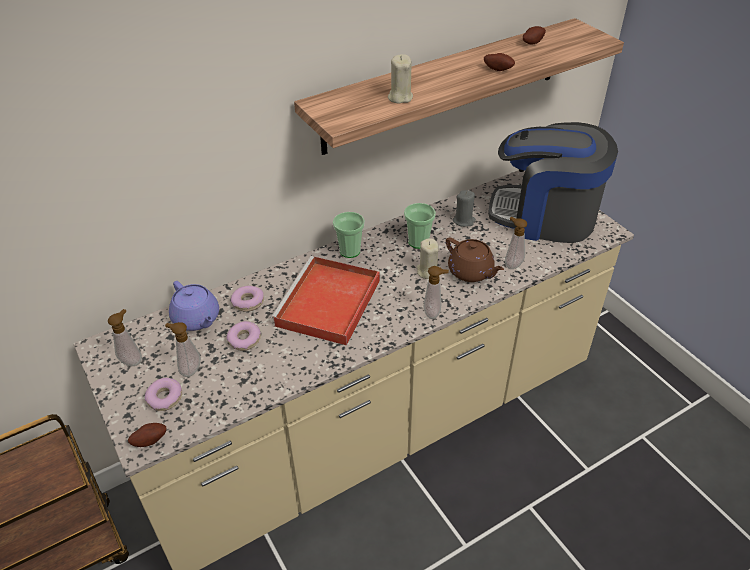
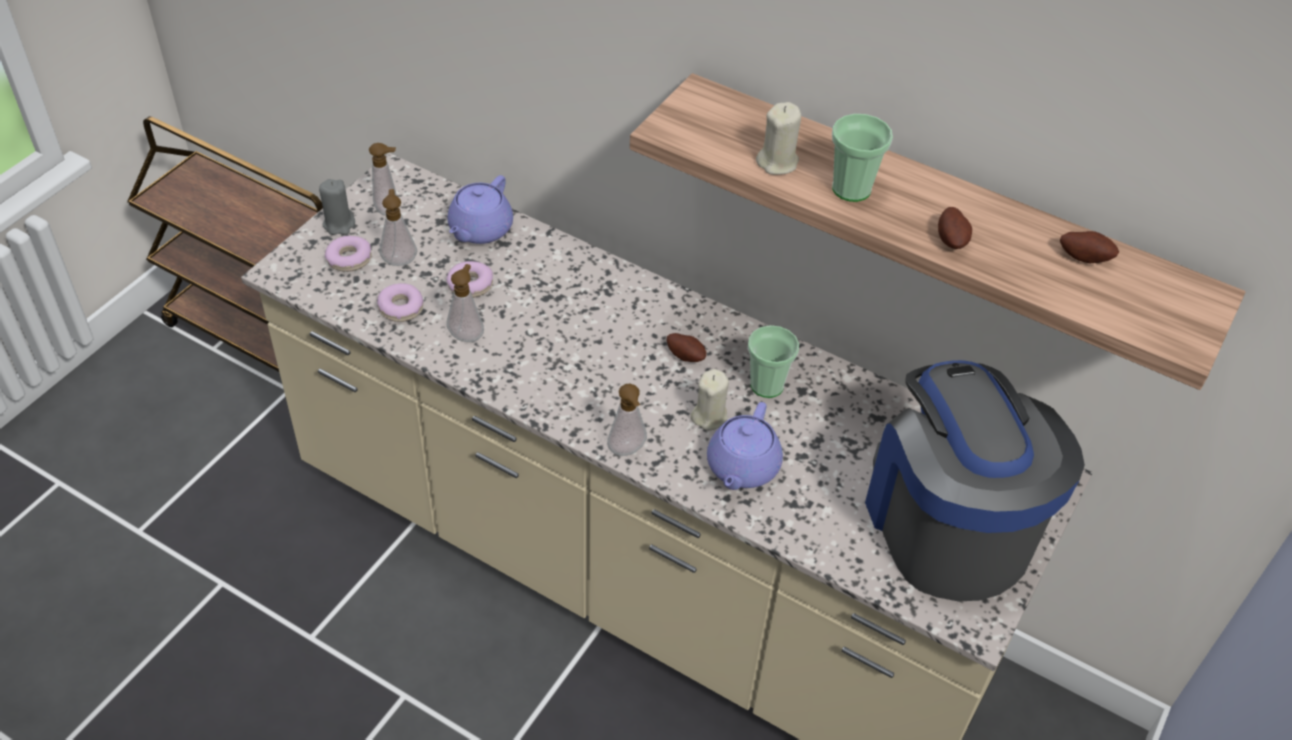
camera: 60 degrees right, 5 degrees up
(149, 440) = (289, 274): potato -> potato (686, 355)
(248, 302) = (534, 261): donut -> donut (401, 308)
(328, 304) = (577, 336): red tray -> none
(350, 251) = (695, 318): cup -> cup (851, 189)
(464, 221) = (856, 422): grey candle -> grey candle (339, 224)
(471, 272) = (742, 467): brown teapot -> purple teapot
(512, 264) = (794, 512): soap dispenser -> soap dispenser (467, 334)

